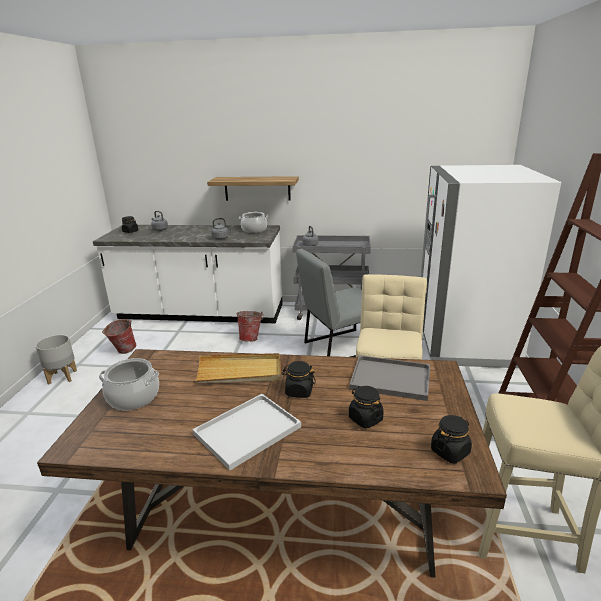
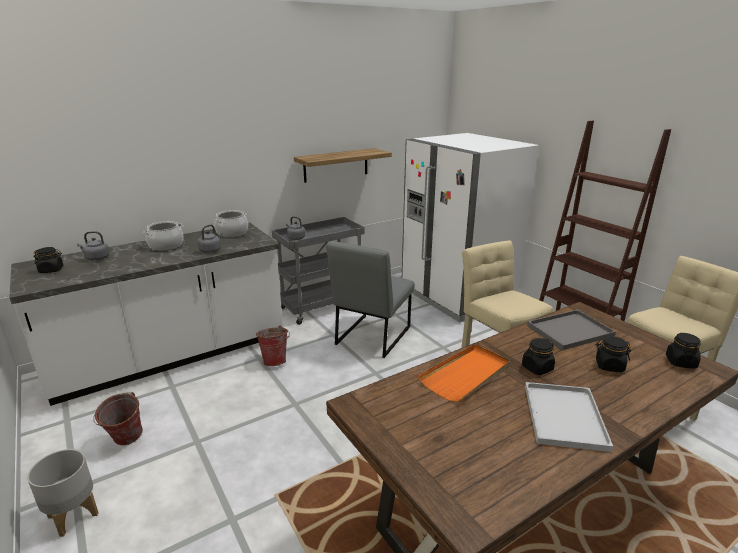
camera: 40 degrees left, 0 degrees up
(134, 397) = (425, 444): cooking pot -> cooking pot (166, 245)
(239, 372) = (466, 375): beige tray -> orange tray
(257, 188) = (217, 182): shelf -> shelf (336, 165)

